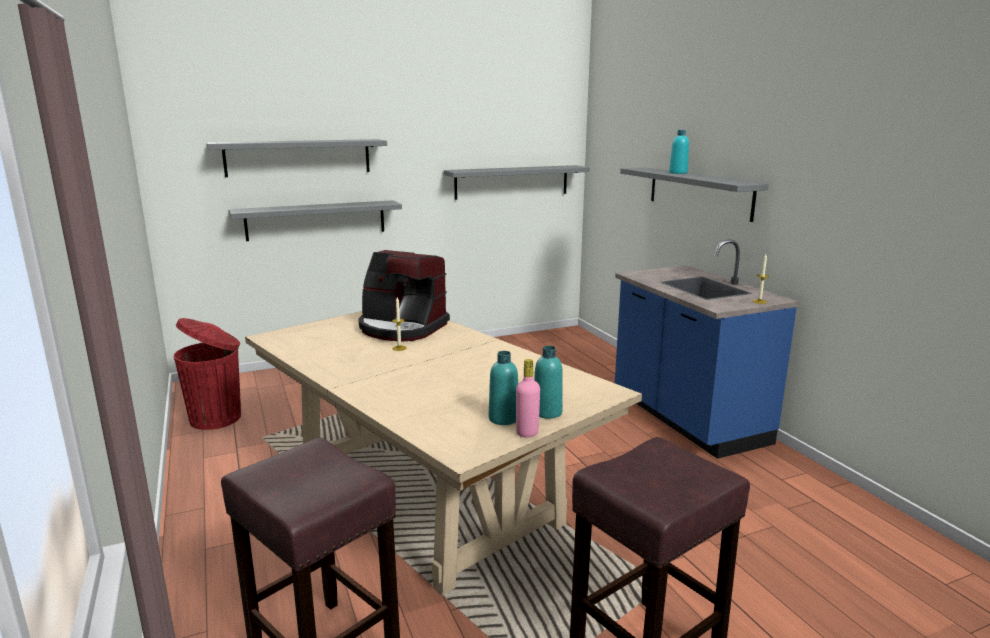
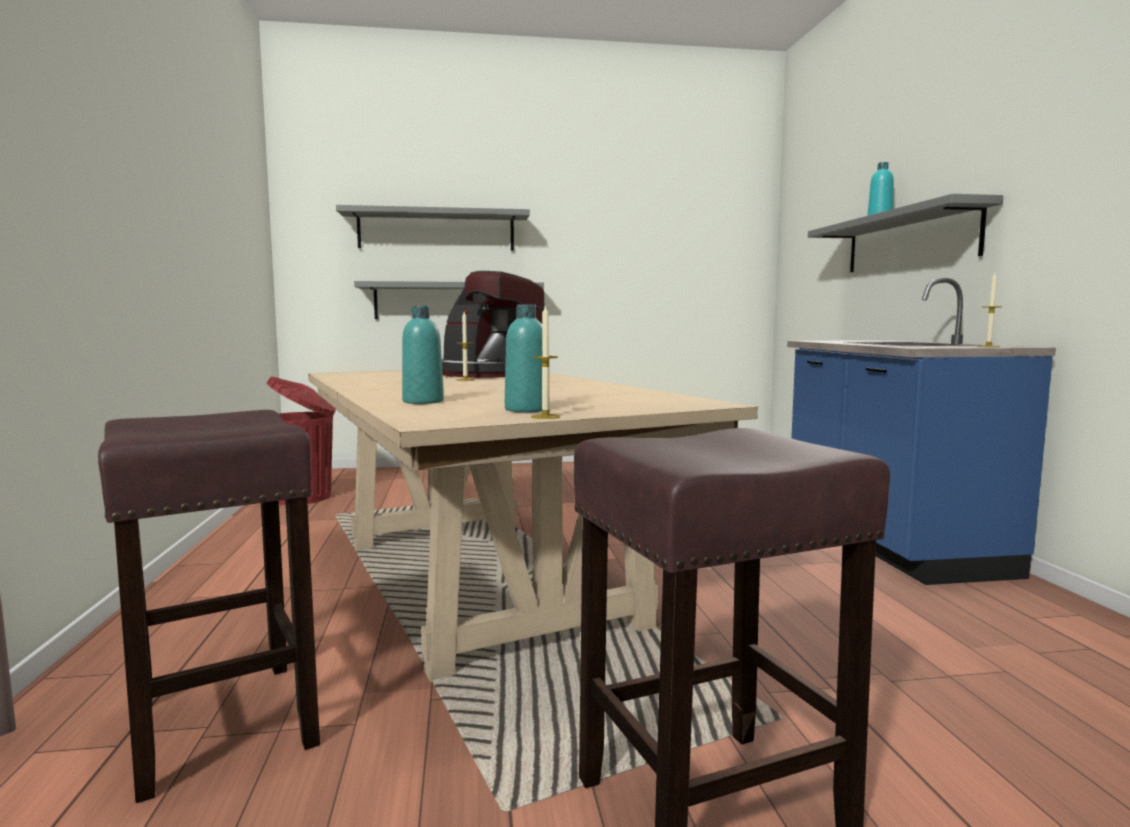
camera: 15 degrees right, 10 degrees down
(512, 182) = (683, 271): grey shelf -> none
(527, 433) = (545, 417): pink bottle -> candle
(547, 412) = (596, 409): turquoise bottle -> turquoise bottle (423, 401)

